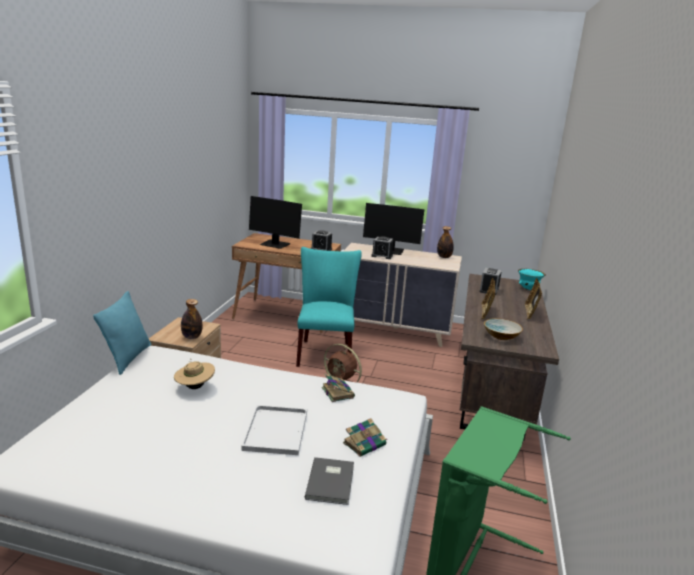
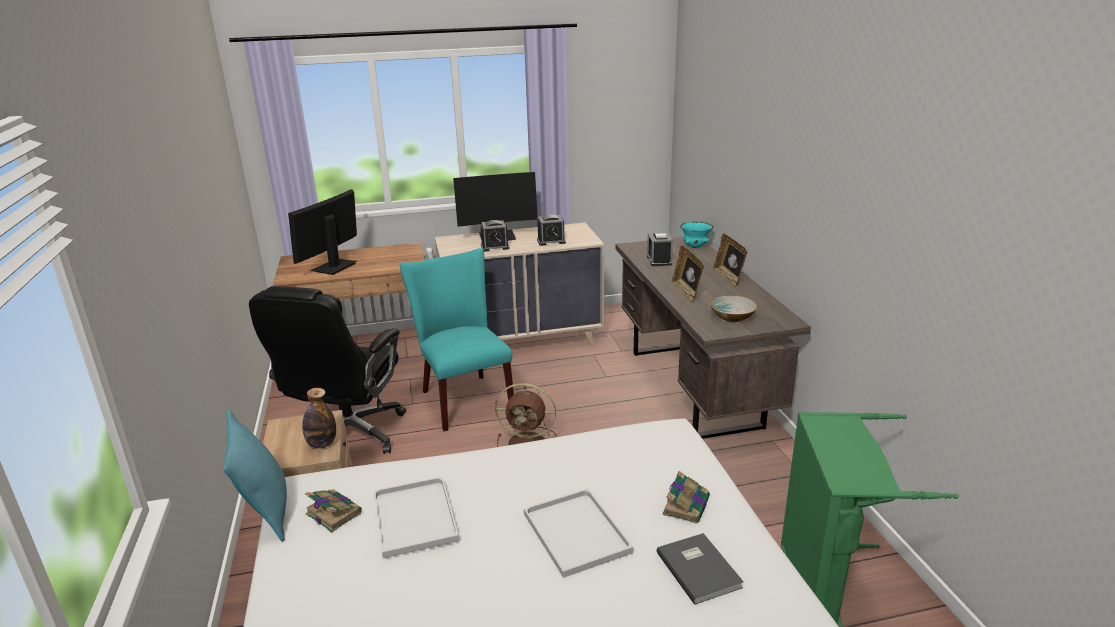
camera: 25 degrees left, 5 degrees up
(194, 387) = (413, 516): beige hat -> white tray
(239, 350) = (347, 435): none -> black office chair
(275, 245) = (334, 267): monitor -> monitor turned 120 degrees clockwise
(321, 249) = (405, 257): alarm clock -> alarm clock (551, 241)
(337, 392) = (592, 451): book -> book (333, 513)
(444, 257) = (567, 229): bottle -> none

